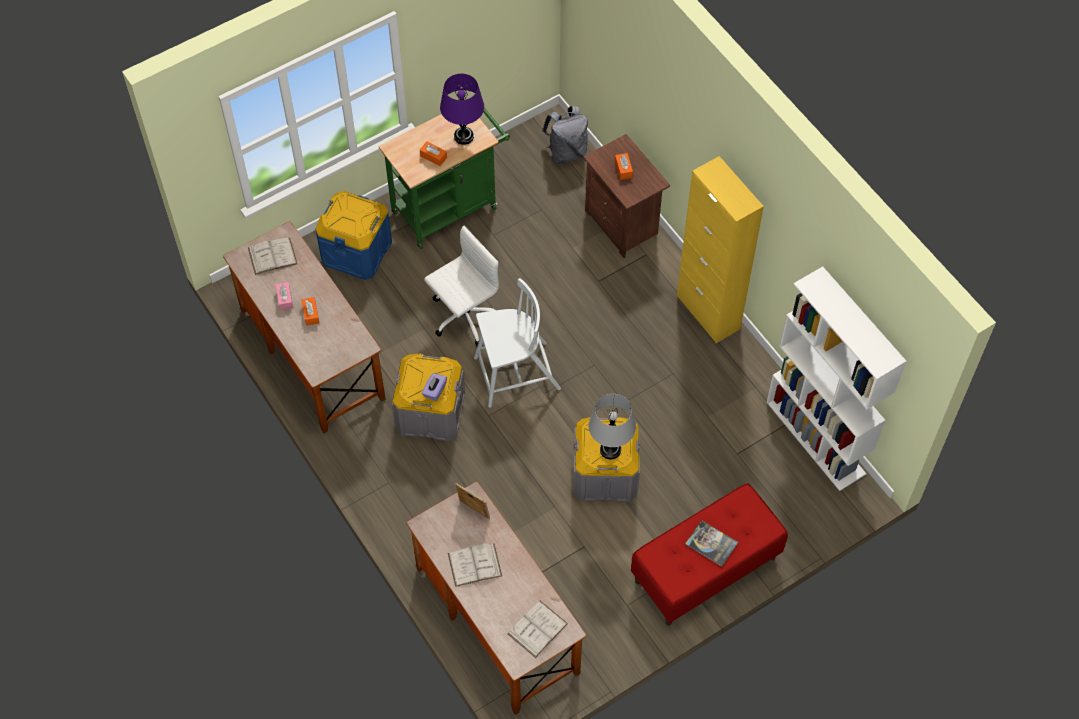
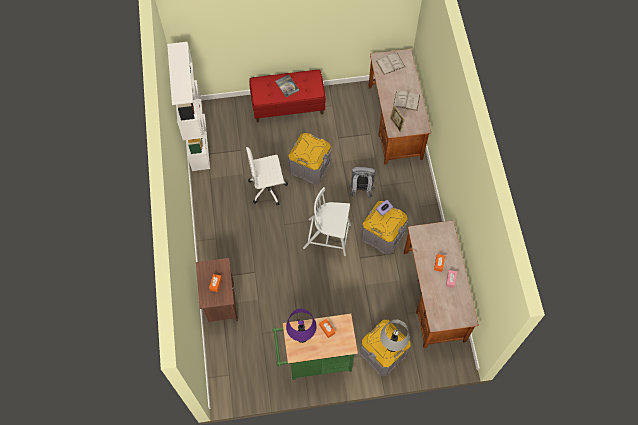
camera: 155 degrees left, 5 degrees up
(272, 256) = (448, 311): white book -> none
(356, 251) = (383, 353): blue storage box -> grey storage box
(463, 317) = (340, 282): white office chair -> white office chair (268, 188)
(566, 152) = (225, 367): grey backpack -> grey backpack (361, 190)
(610, 450) = (310, 144): grey table lamp -> grey table lamp (392, 345)
(708, 312) = (207, 228): yellow cabinet -> none

